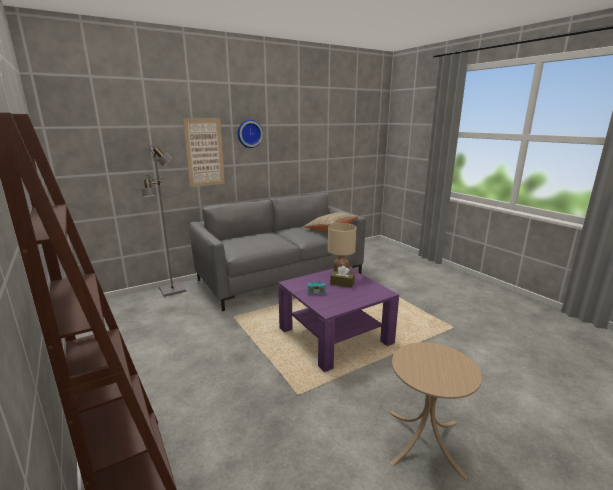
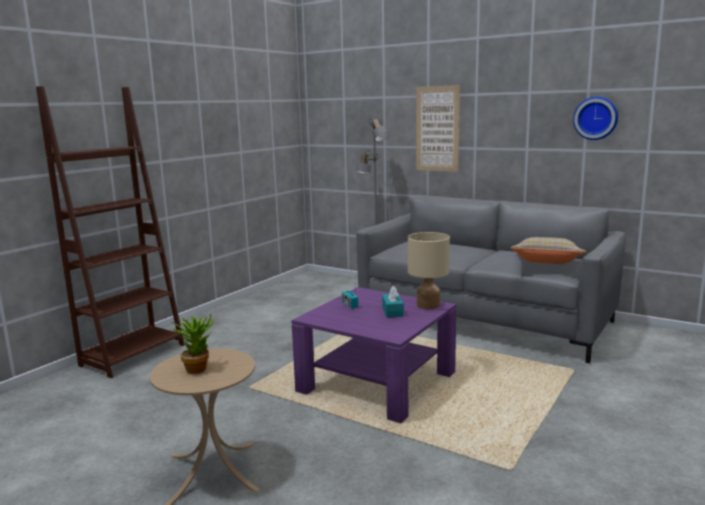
camera: 65 degrees right, 5 degrees down
(249, 133) = (498, 105): wall clock -> wall clock (596, 118)
(342, 283) = (392, 311): brown tissue box -> turquoise tissue box
(434, 368) = (198, 368): none -> potted plant

